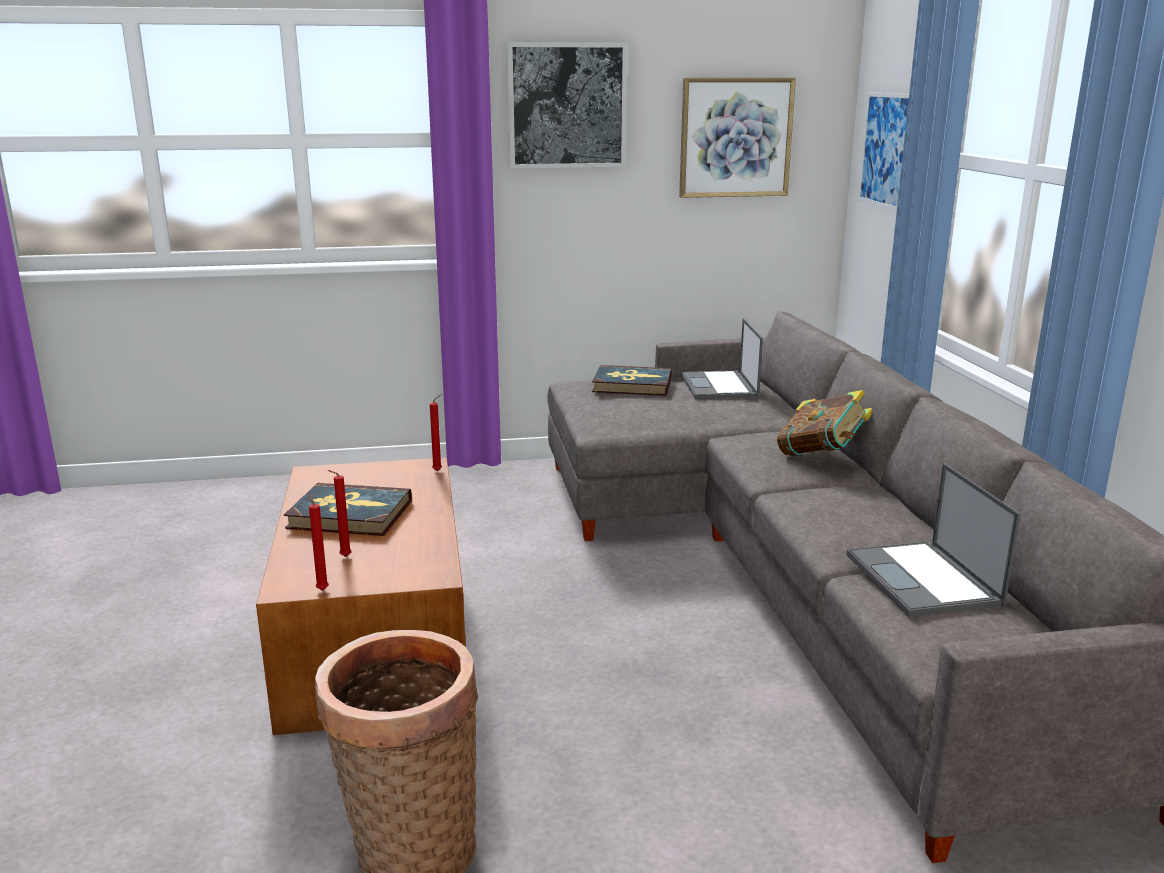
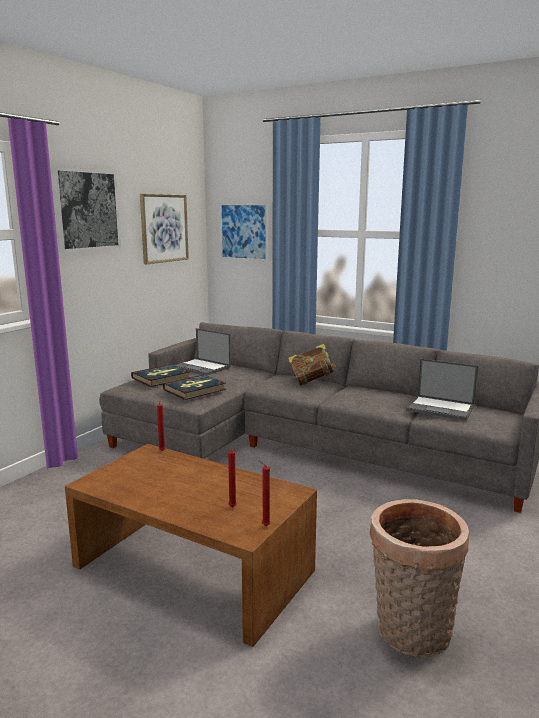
camera: 50 degrees left, 5 degrees down
(350, 514) = (176, 490): book -> book (195, 389)

